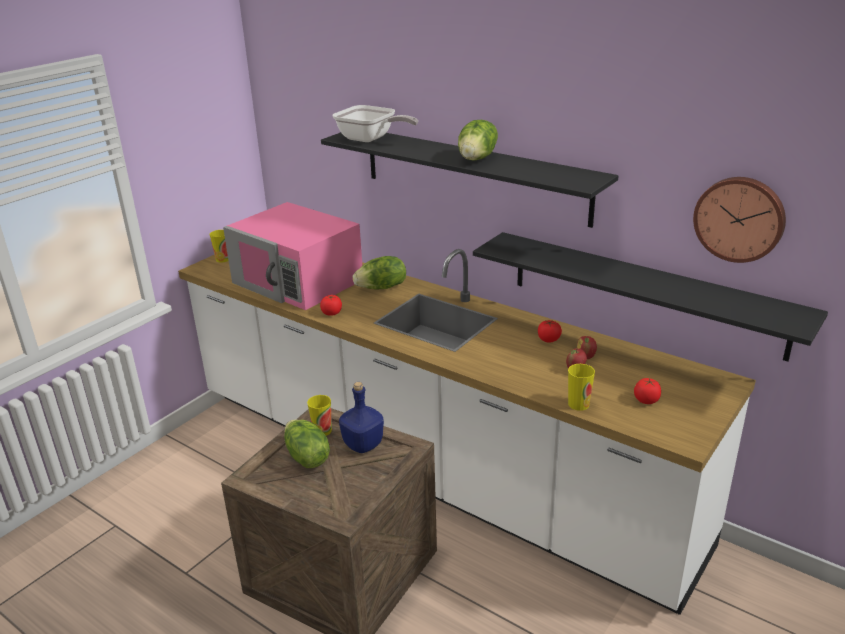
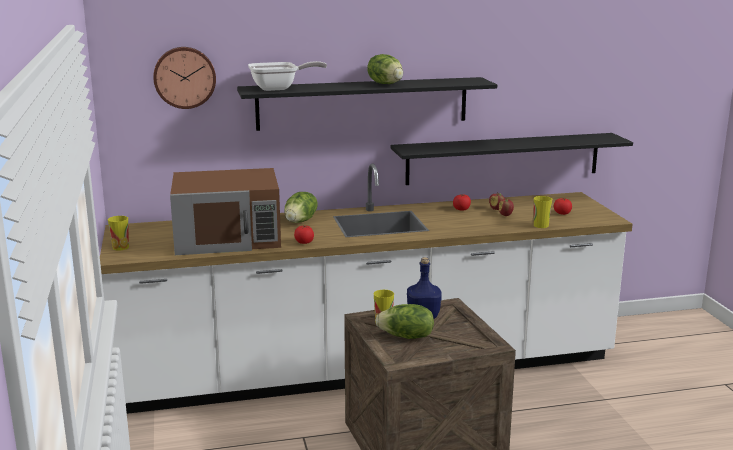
camera: 50 degrees left, 10 degrees down
(298, 281) = (228, 237): pink microwave -> brown microwave
(739, 218) = (560, 88): wall clock -> wall clock (184, 77)

